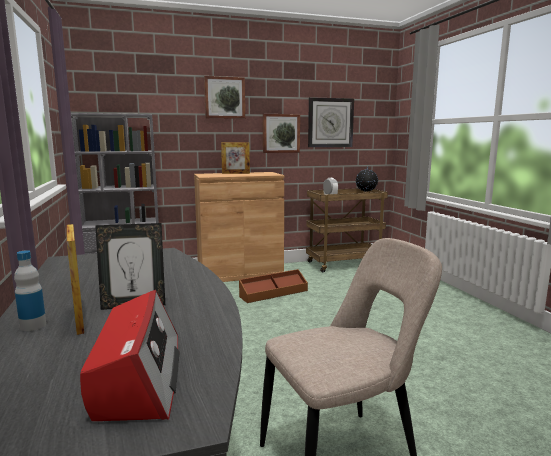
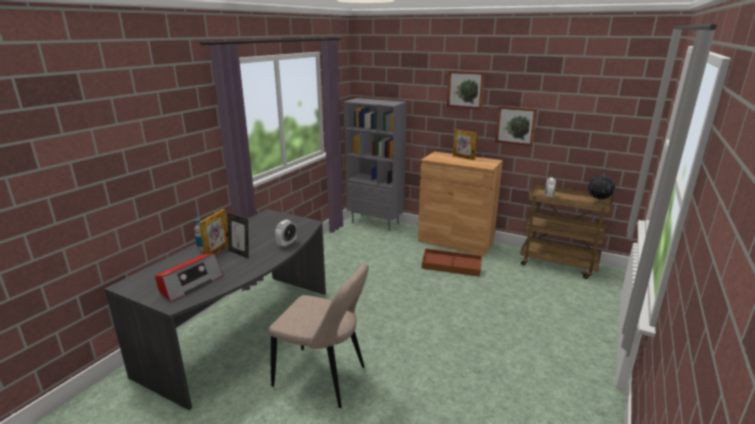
camera: 45 degrees right, 10 degrees up
(185, 275) = (287, 244): none -> alarm clock
(330, 123) = (573, 119): wall clock -> none

